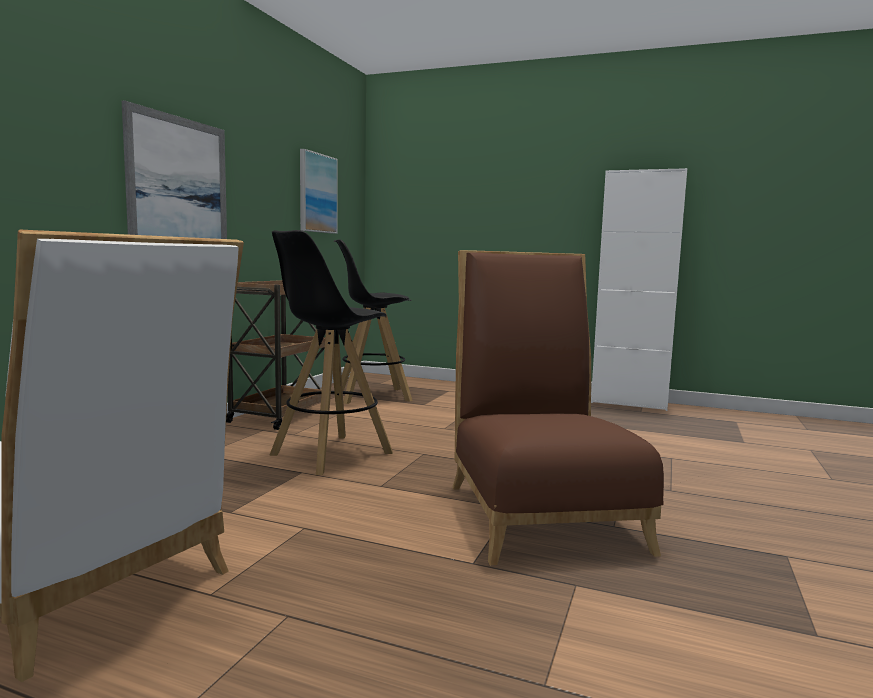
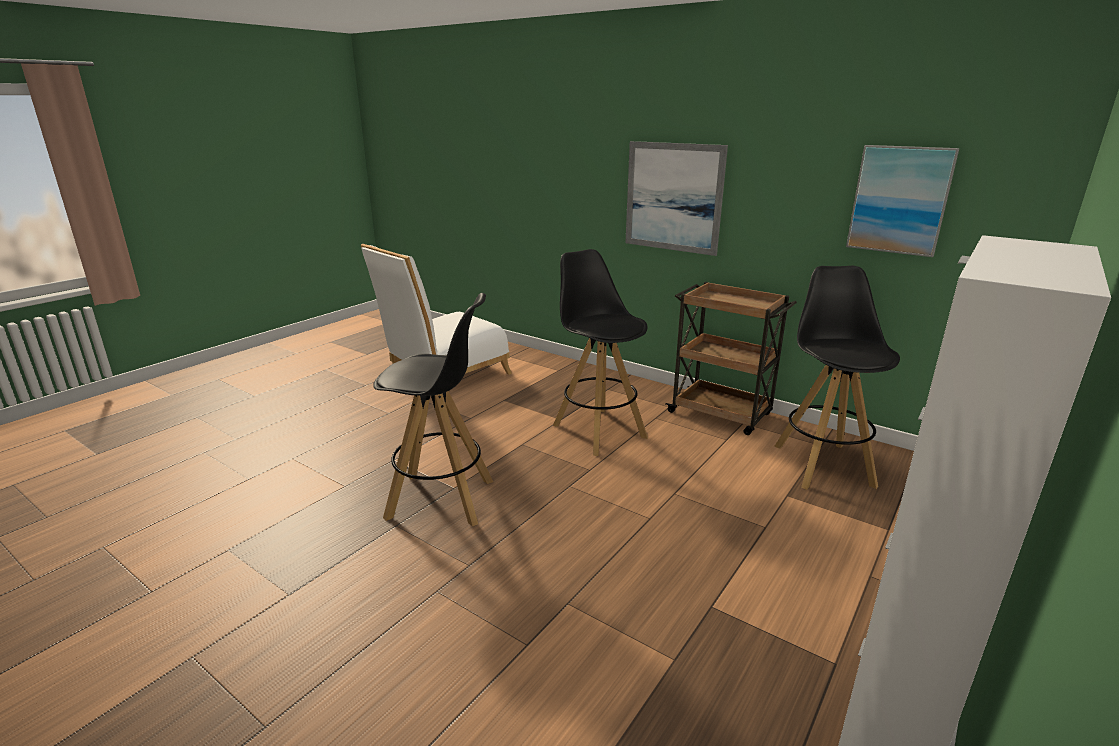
camera: 105 degrees right, 15 degrees up
(539, 510) = (442, 499): brown chair -> black stool

